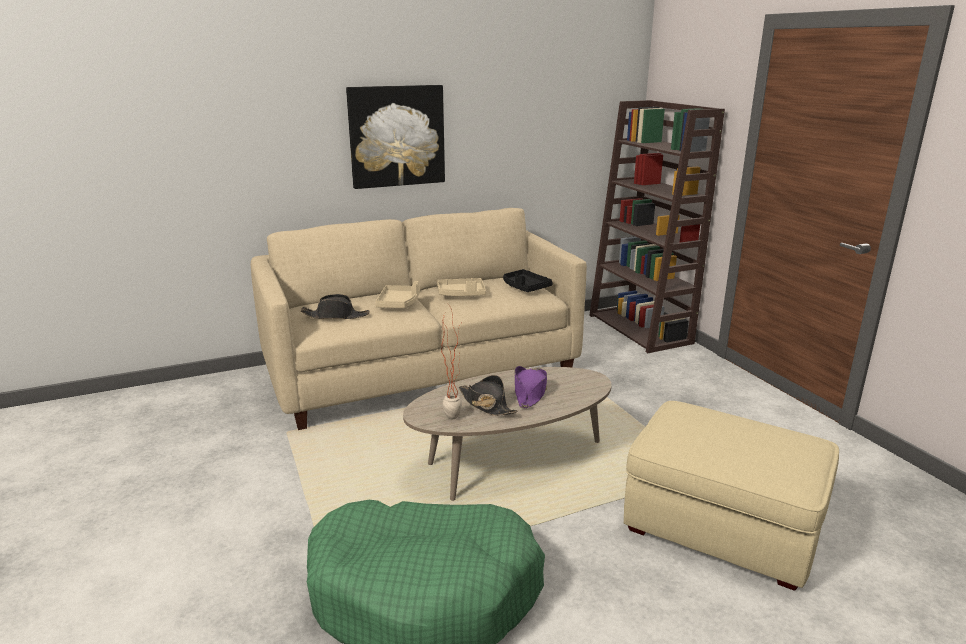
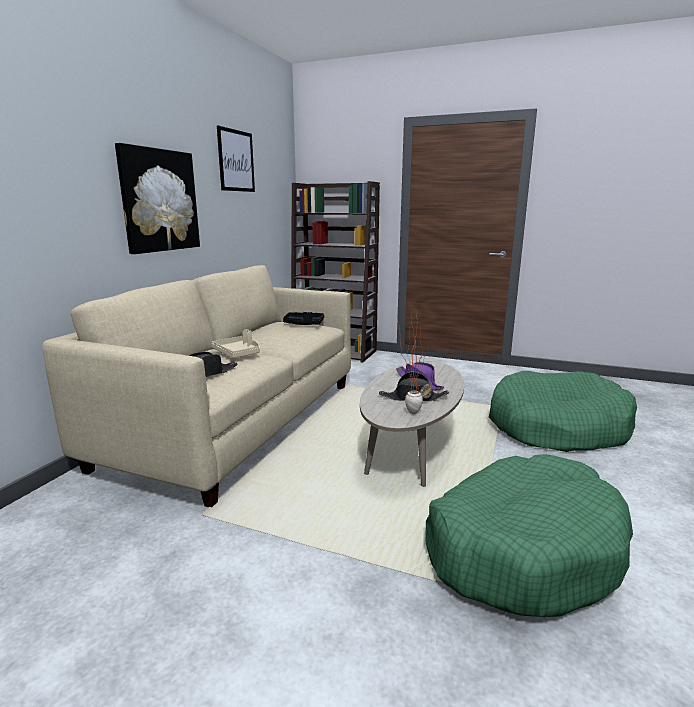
camera: 45 degrees left, 5 degrees down
(461, 294) = (271, 337): beige tray -> none
(522, 83) = (236, 161): none -> picture
(722, 529) = (556, 427): beige ottoman -> green dog bed

